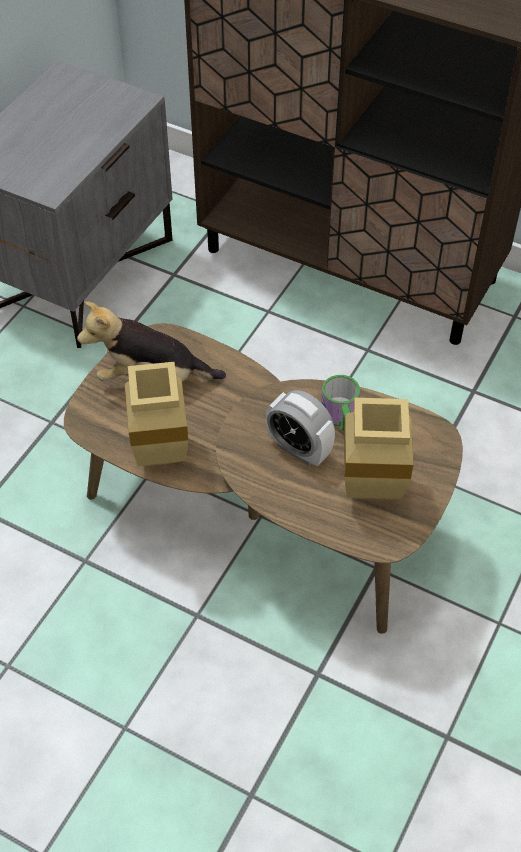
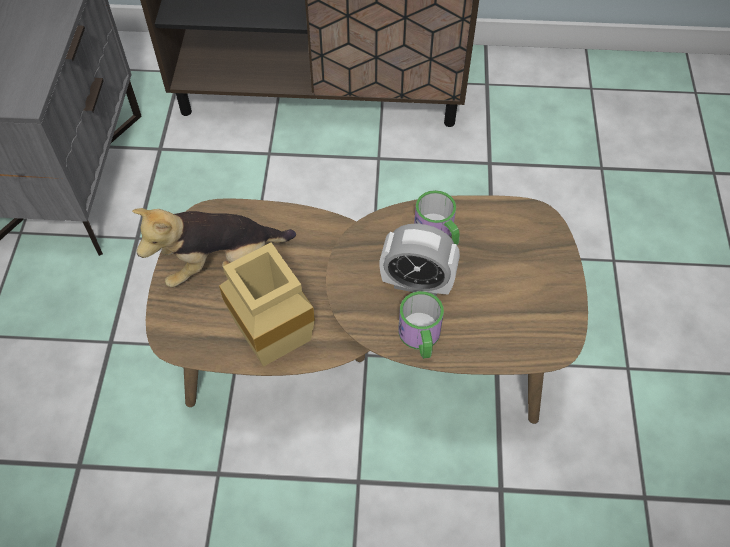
camera: 25 degrees left, 5 degrees up
(276, 493) = (420, 338): none -> mug
(375, 488) = (511, 294): beige vase -> none

